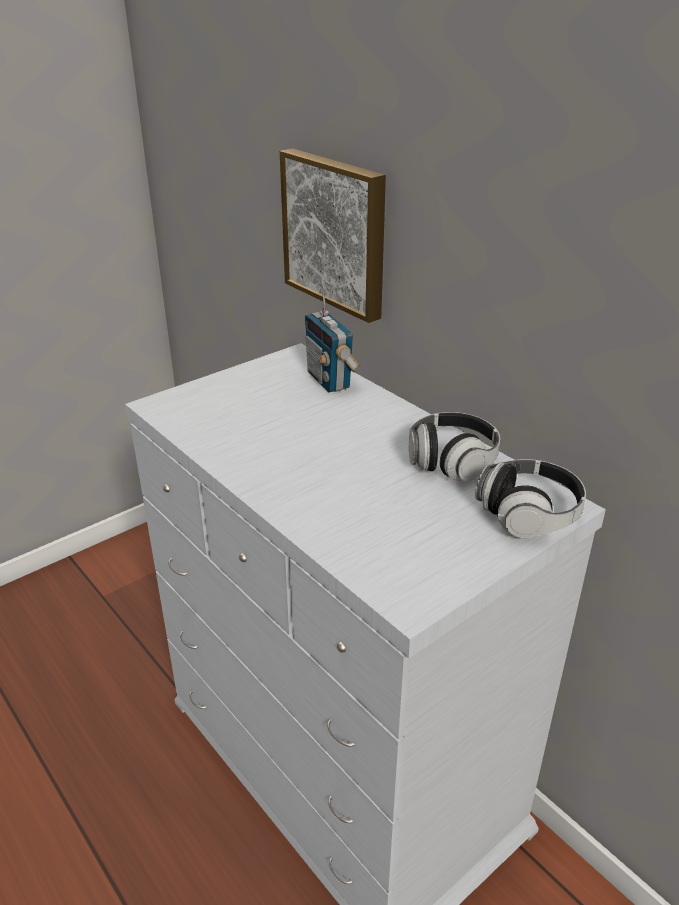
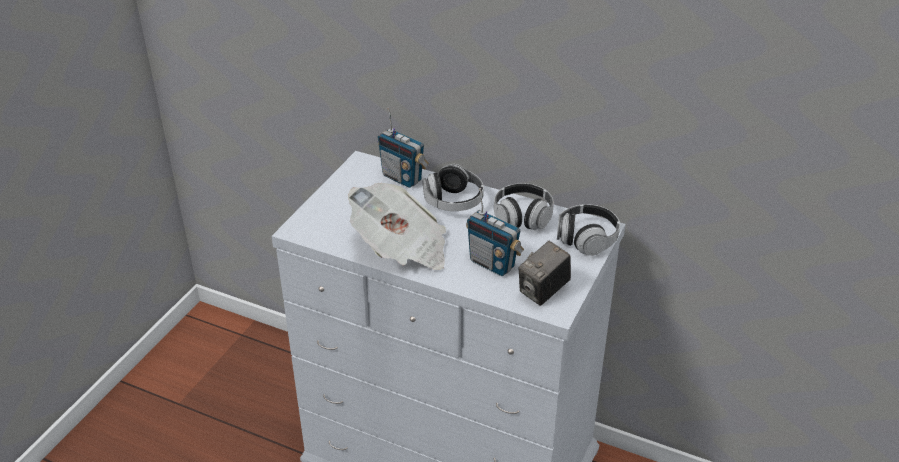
camera: 25 degrees left, 5 degrees up
(259, 456) = (401, 248): none -> newspaper
(336, 232) = (383, 69): picture -> none
(363, 508) = (492, 264): none -> radio
(371, 420) = (453, 202): none -> headphones
(410, 568) = (543, 292): none -> camera

